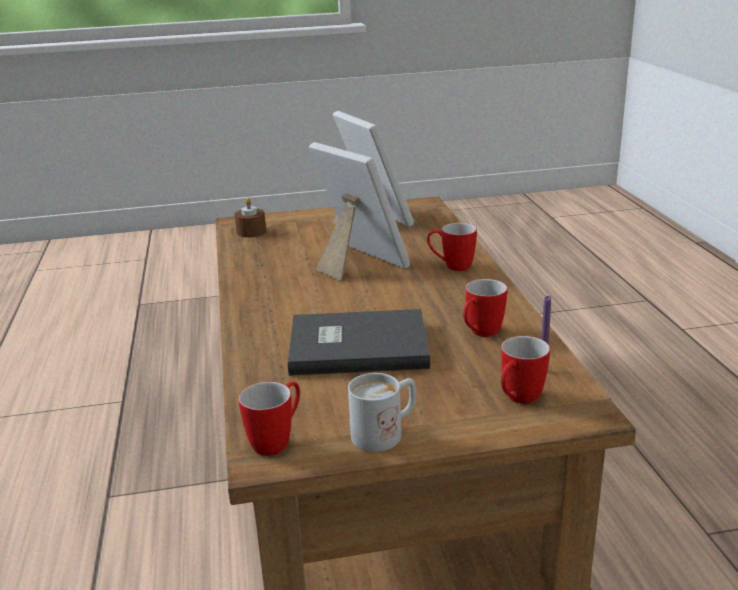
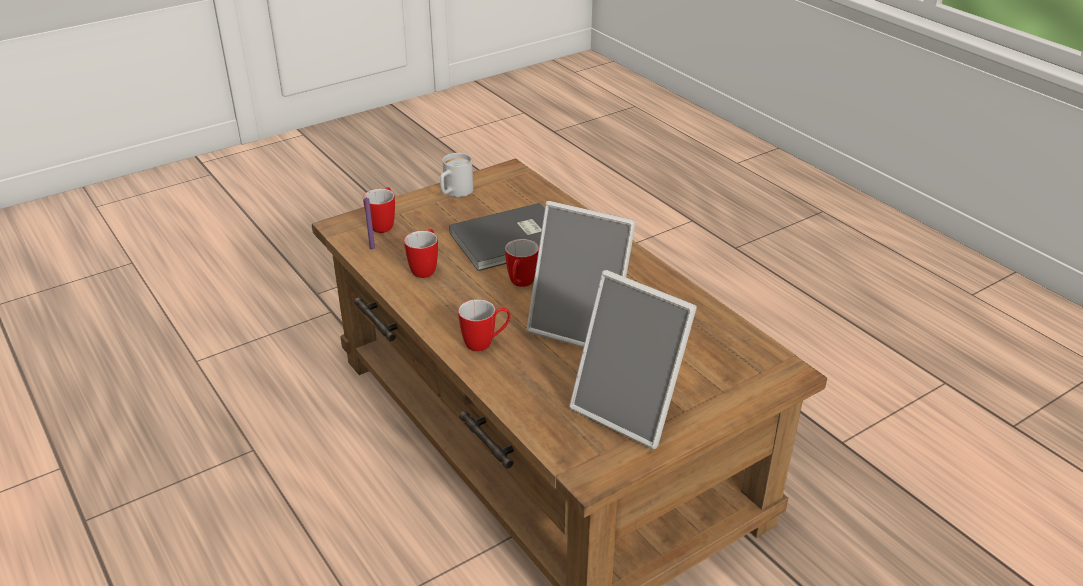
camera: 155 degrees right, 10 degrees up
(251, 231) = (747, 356): brown candle -> none
(277, 441) = (510, 178): mug -> mug (520, 284)

